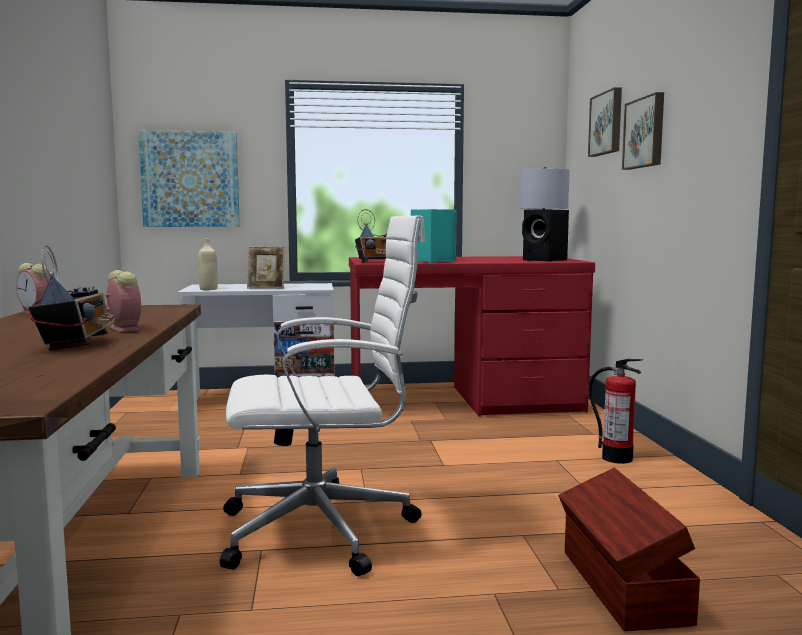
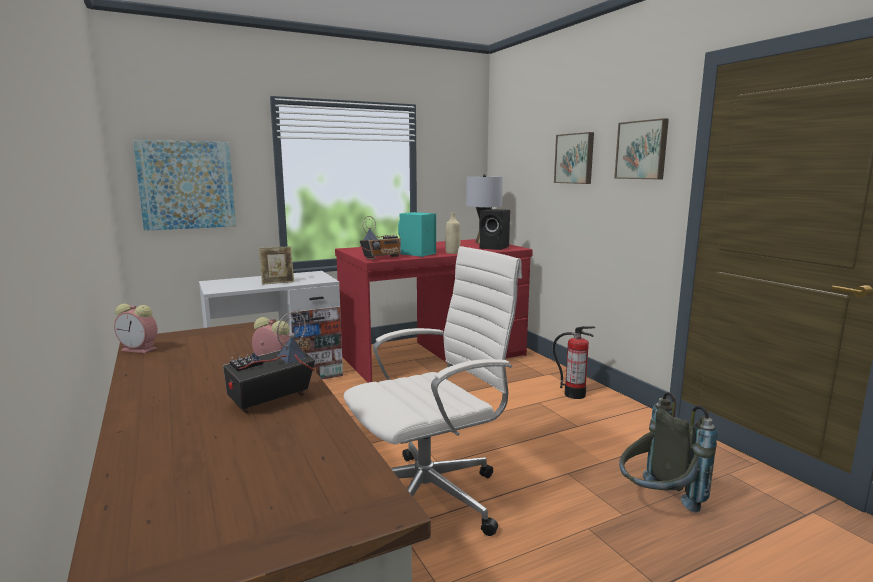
camera: 20 degrees left, 5 degrees up
(76, 343) = (270, 400): radio -> radio turned 105 degrees counterclockwise
(208, 289) = (228, 288): beige bottle -> beige bottle (452, 253)
(607, 123) = (534, 145): picture -> picture (642, 150)
(622, 587) = (657, 503): brown storage box -> grey backpack

